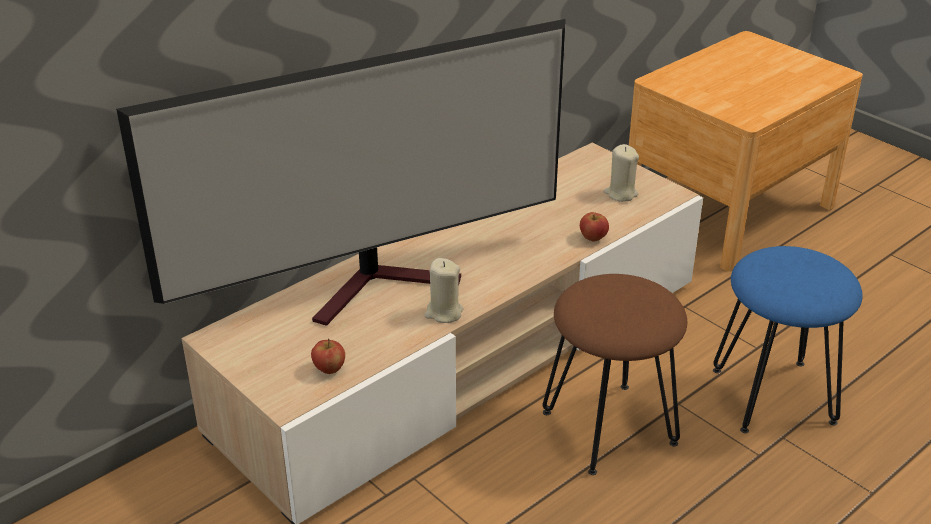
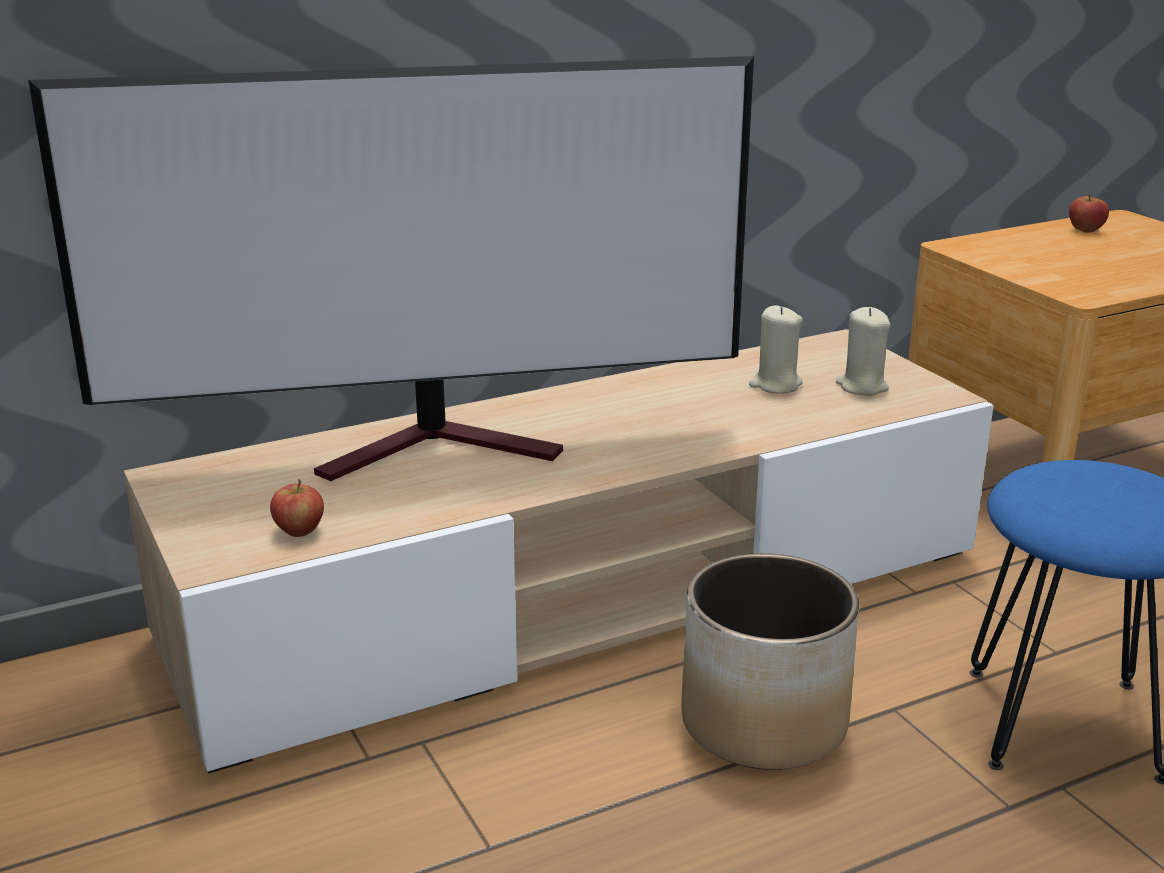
camera: 15 degrees right, 10 degrees down
(443, 313) = (512, 488): beige candle -> beige candle (775, 385)
(593, 238) = (792, 431): apple -> apple (1085, 230)
(608, 426) = (763, 722): brown stool -> planter

